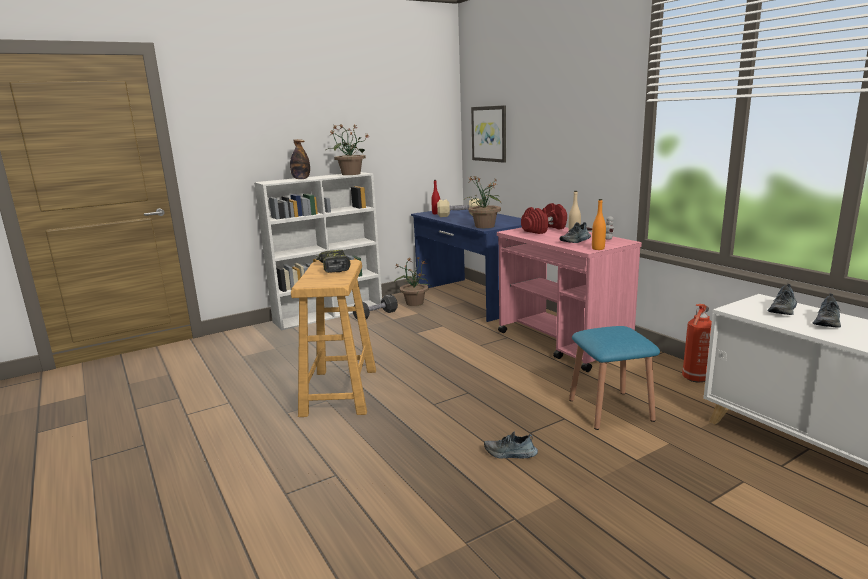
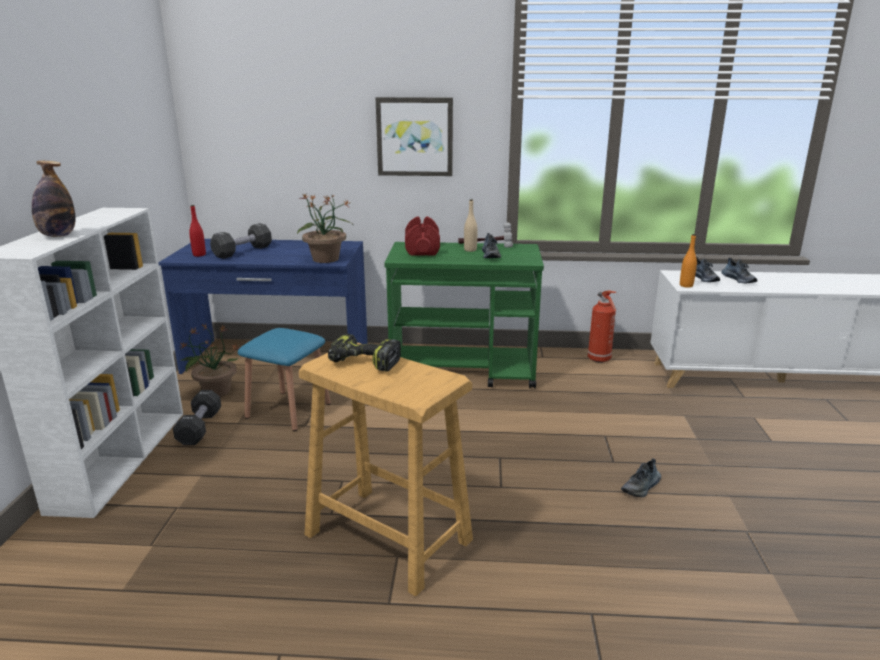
camera: 55 degrees left, 5 degrees up
(350, 174) = (110, 214): potted plant -> none
(459, 215) = (243, 251): beige dumbbell -> black dumbbell
(489, 134) = (248, 132): picture -> picture (414, 137)
(563, 343) = (464, 371): pink cart -> green cart
(598, 248) = (533, 258): orange bottle -> orange bottle (686, 285)
(610, 410) = (611, 411): blue stool -> blue stool (288, 410)

